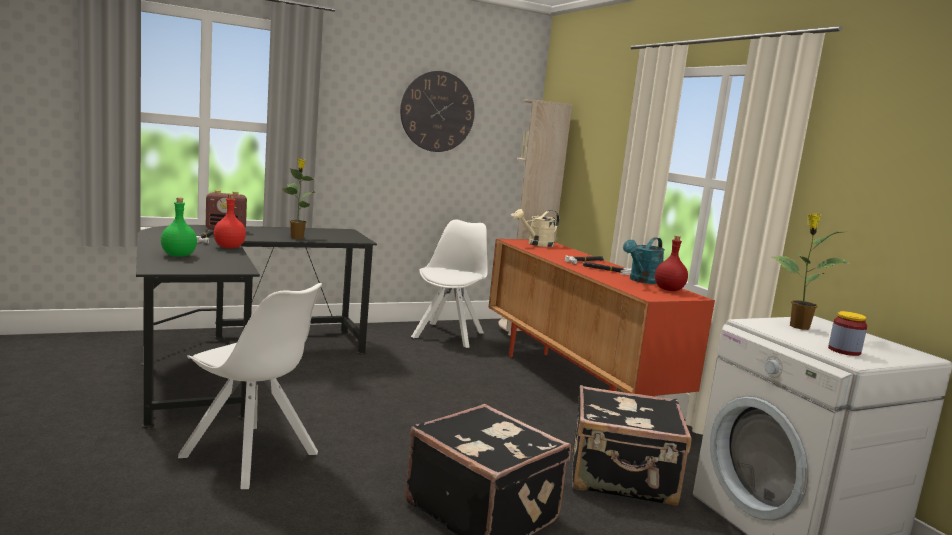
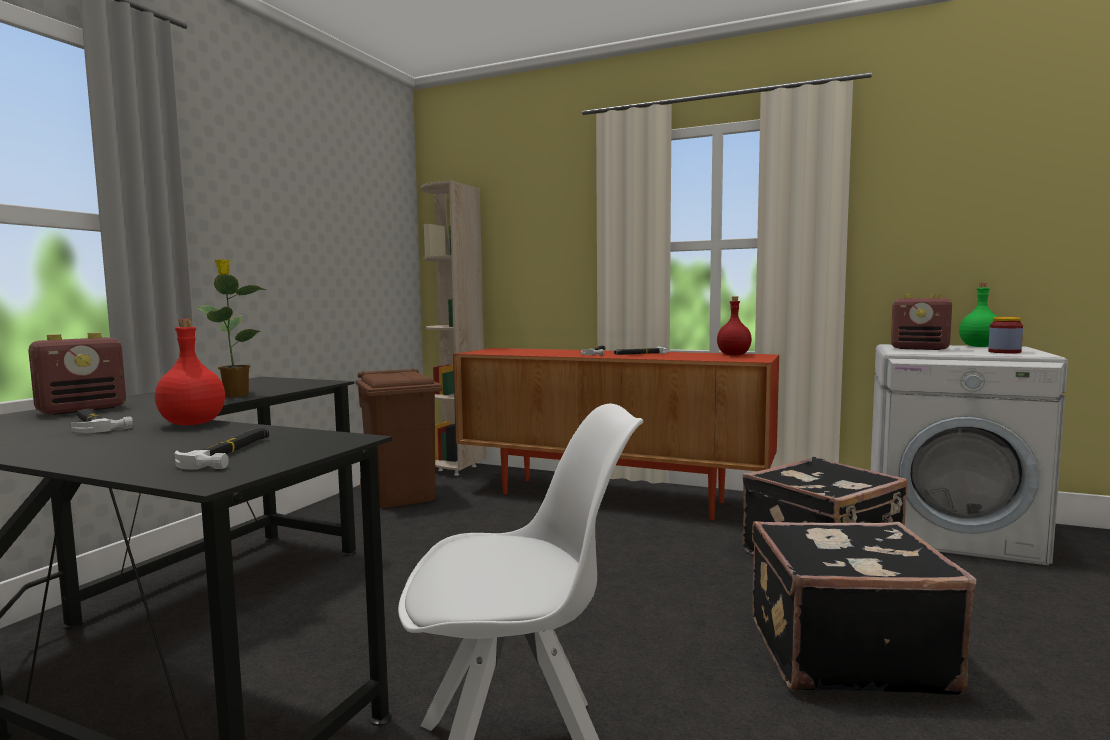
camera: 40 degrees left, 5 degrees down
(179, 255) = (158, 451): green bottle -> green bottle (979, 346)
(192, 263) = (231, 453): none -> hammer
(437, 111) = (322, 201): wall clock -> none
(449, 335) = (401, 496): white chair -> brown trash can
(537, 244) = (505, 351): beige watering can -> none
(642, 281) = (692, 354): turquoise watering can -> none
(798, 327) = (920, 348): potted plant -> radio

